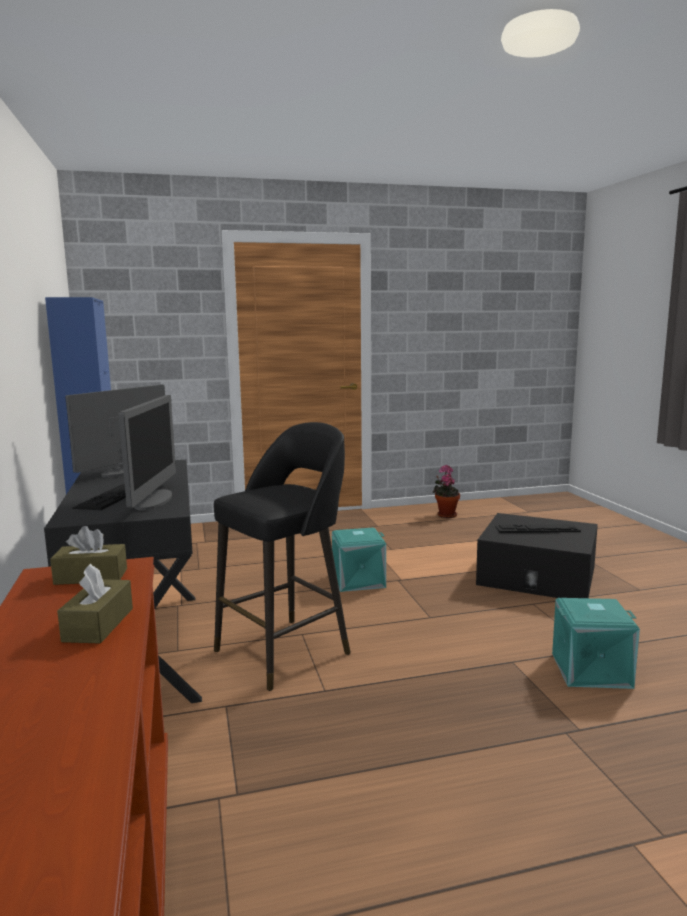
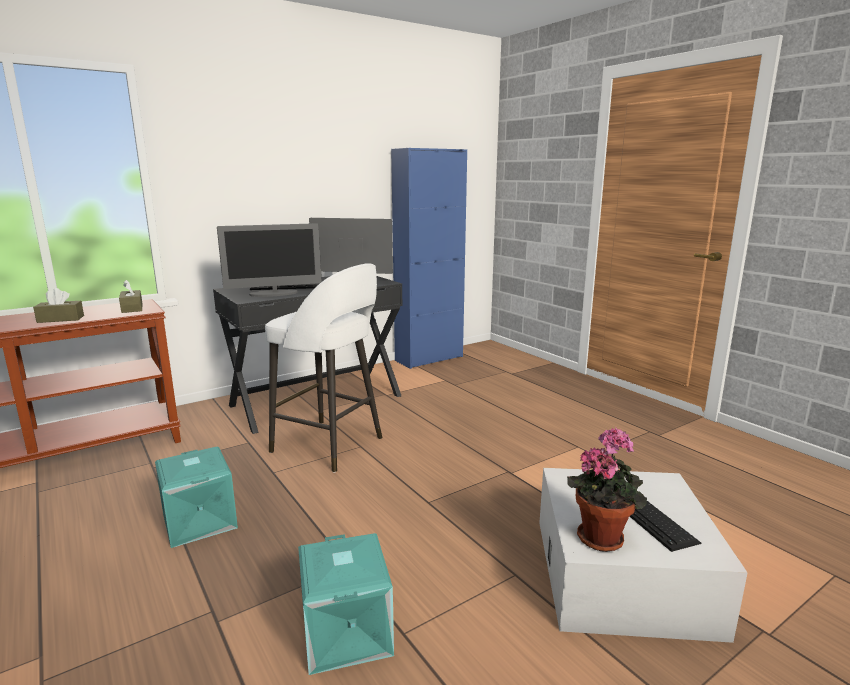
camera: 70 degrees right, 5 degrees up
(286, 651) = (330, 446): black stool -> white stool
(358, 581) = (486, 451): turquoise storage box -> turquoise storage box (198, 521)
(445, 515) = (775, 473): potted plant -> potted plant (602, 536)
(537, 575) = (622, 574): black storage box -> white storage box

